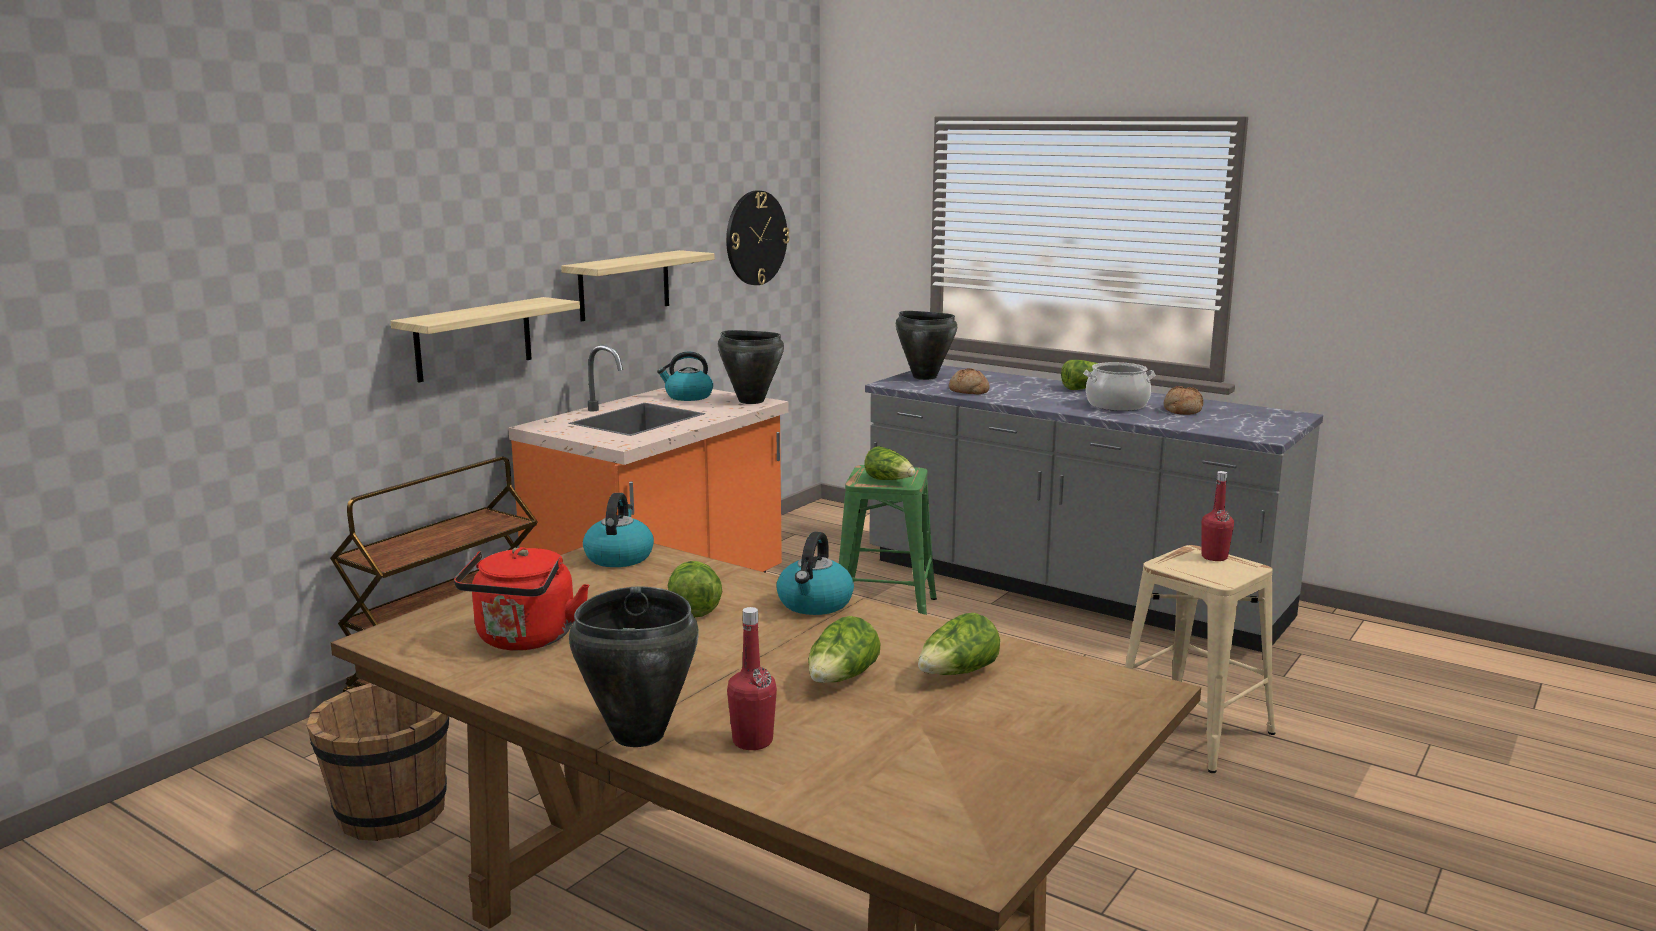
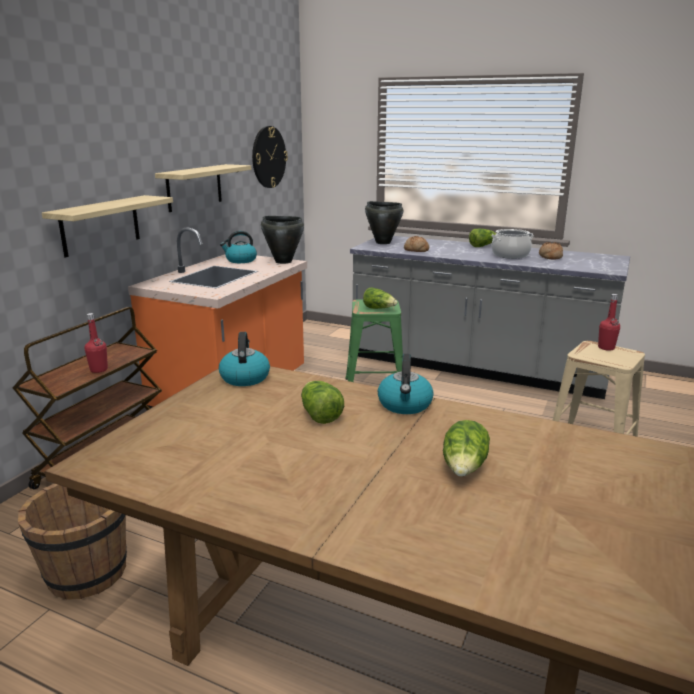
camera: 10 degrees left, 5 degrees up
(524, 640) = (205, 455): red kettle -> none
(637, 735) = (339, 539): black cooking pot -> none
(752, 741) = (434, 535): red bottle -> red bottle (99, 369)
(957, 674) = (542, 455): lettuce -> none

